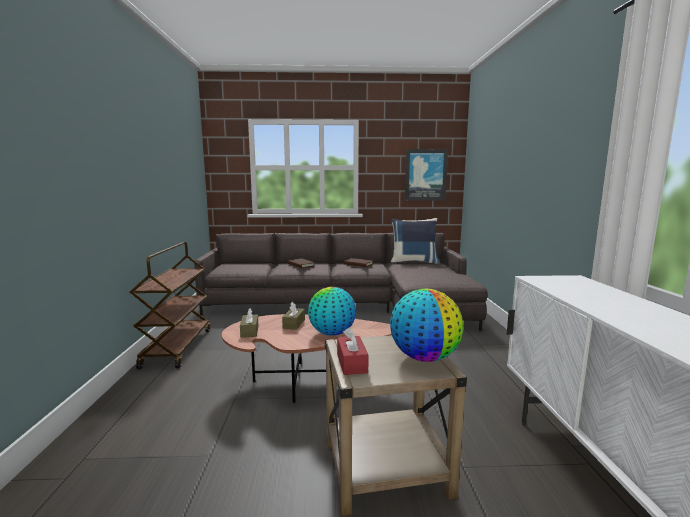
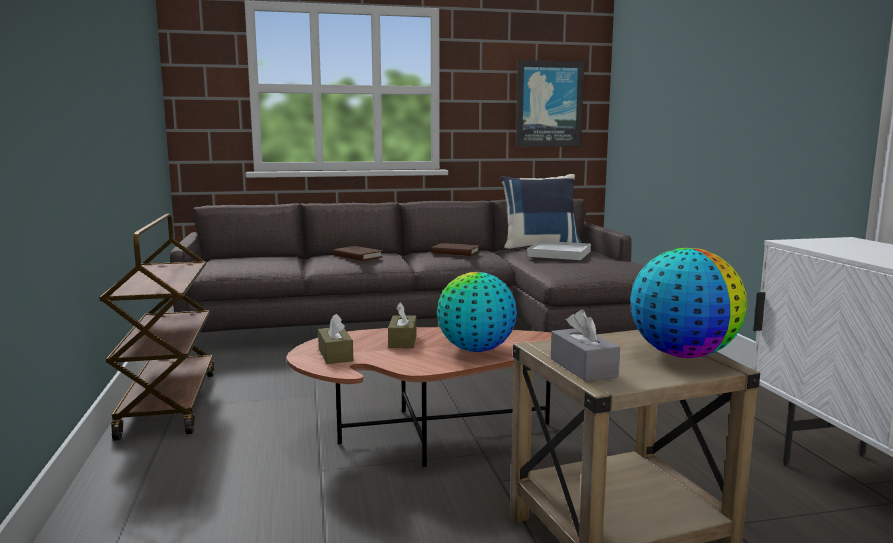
camera: 10 degrees left, 0 degrees up
(351, 363) = (583, 367): red tissue box -> grey tissue box
(420, 267) = (559, 254): none -> white tray

